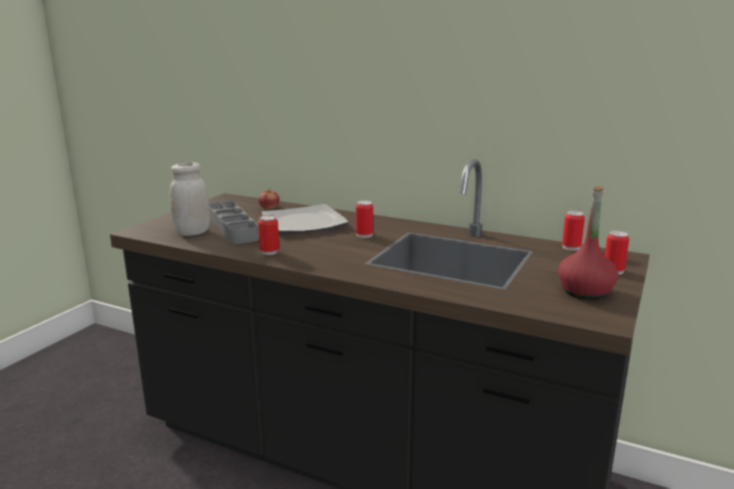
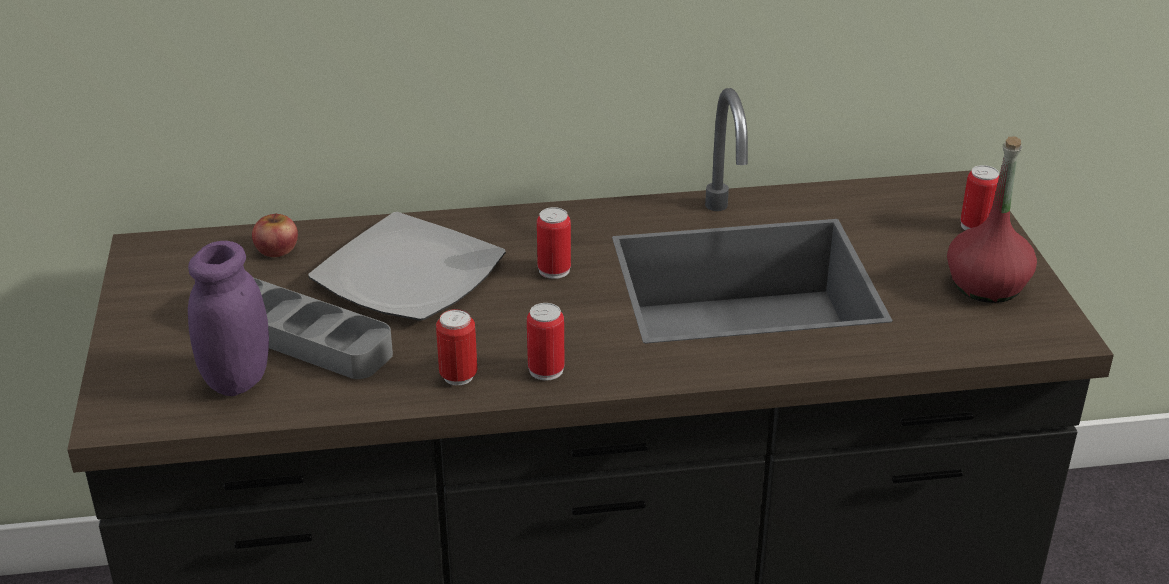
camera: 35 degrees left, 15 degrees up
(192, 232) = (237, 379): white jar -> purple jar
(571, 247) = (876, 190): can -> can (546, 370)

